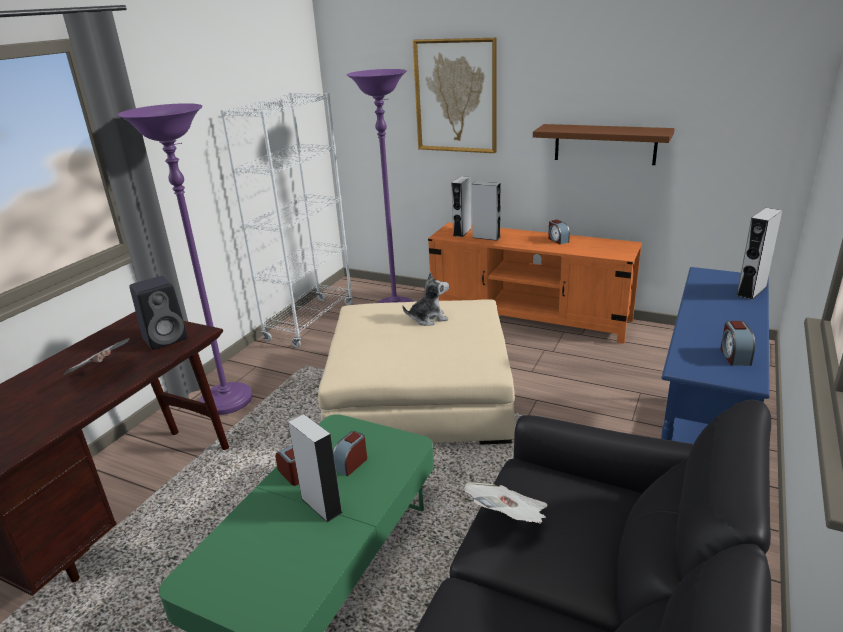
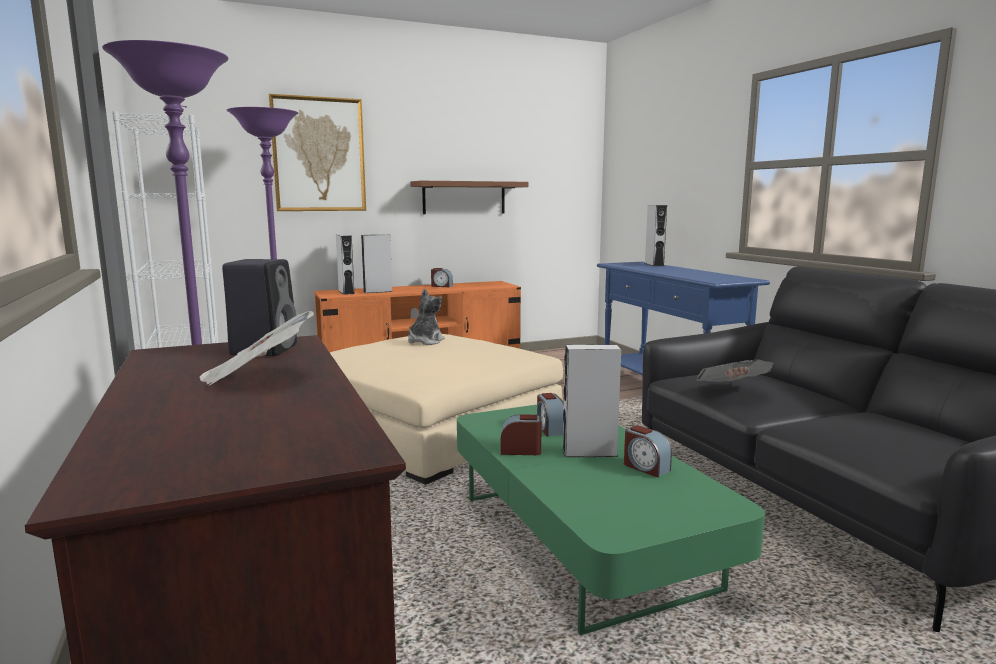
camera: 50 degrees left, 15 degrees down
(734, 356) = (720, 276): alarm clock -> alarm clock (645, 467)

